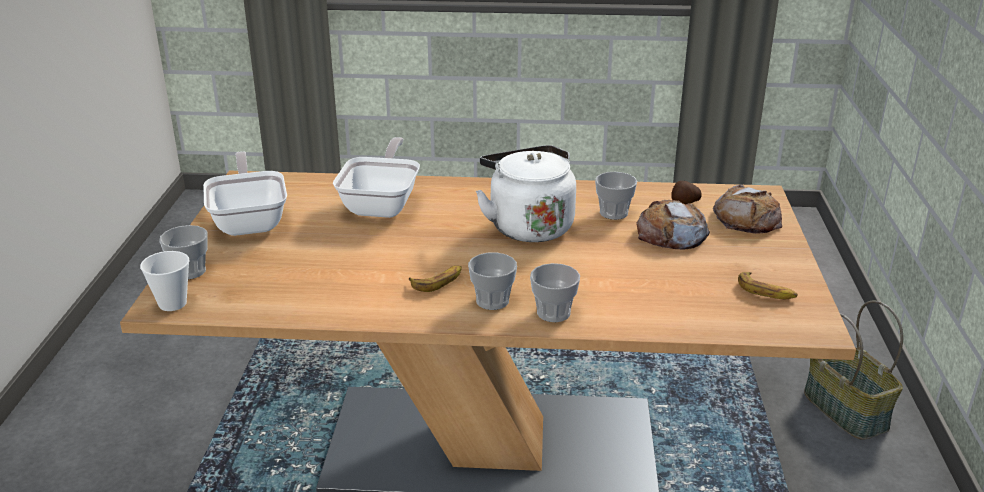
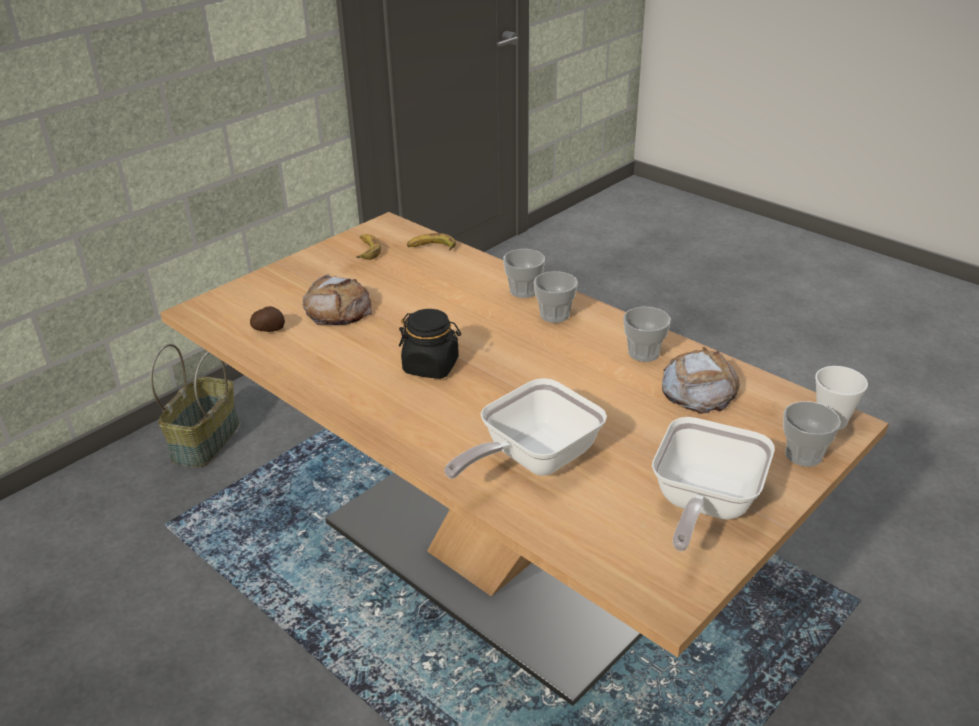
camera: 140 degrees left, 5 degrees up
(438, 282) = (577, 346): banana -> banana (431, 247)
(528, 226) = (431, 366): white kettle -> black jar
(613, 213) = (341, 346): cup -> cup (643, 353)
(747, 218) = (258, 297): bread -> bread (698, 389)

